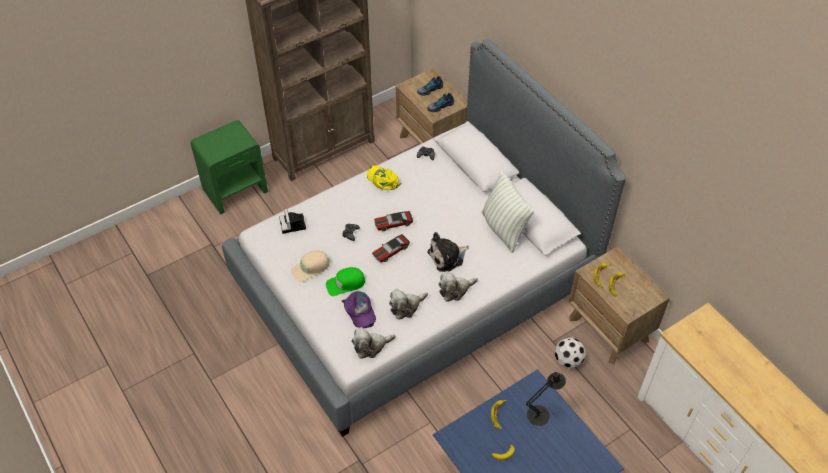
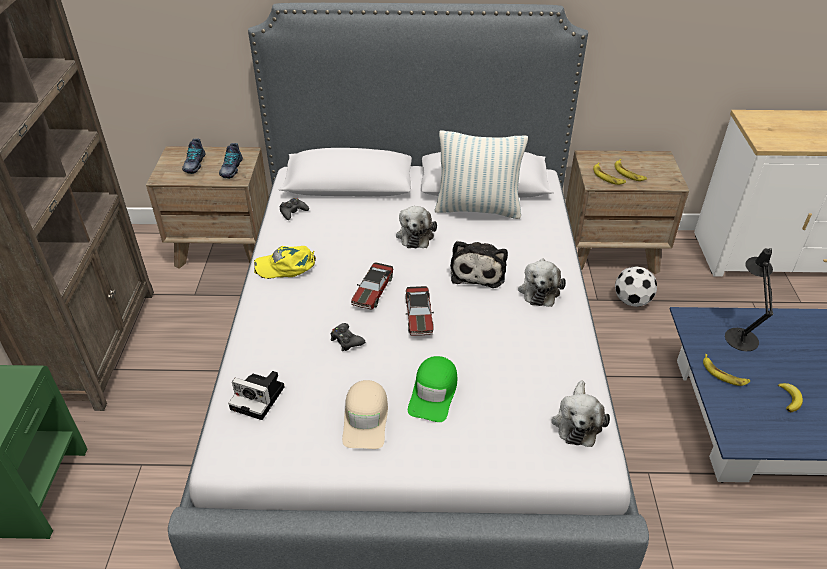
camera: 55 degrees left, 10 degrees down
(359, 311) = (500, 402): purple cap -> none
(406, 307) = (531, 348): plush toy -> plush toy (415, 234)

